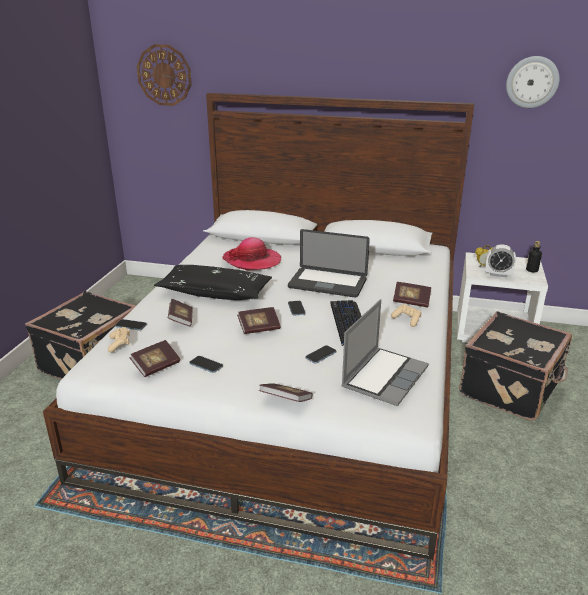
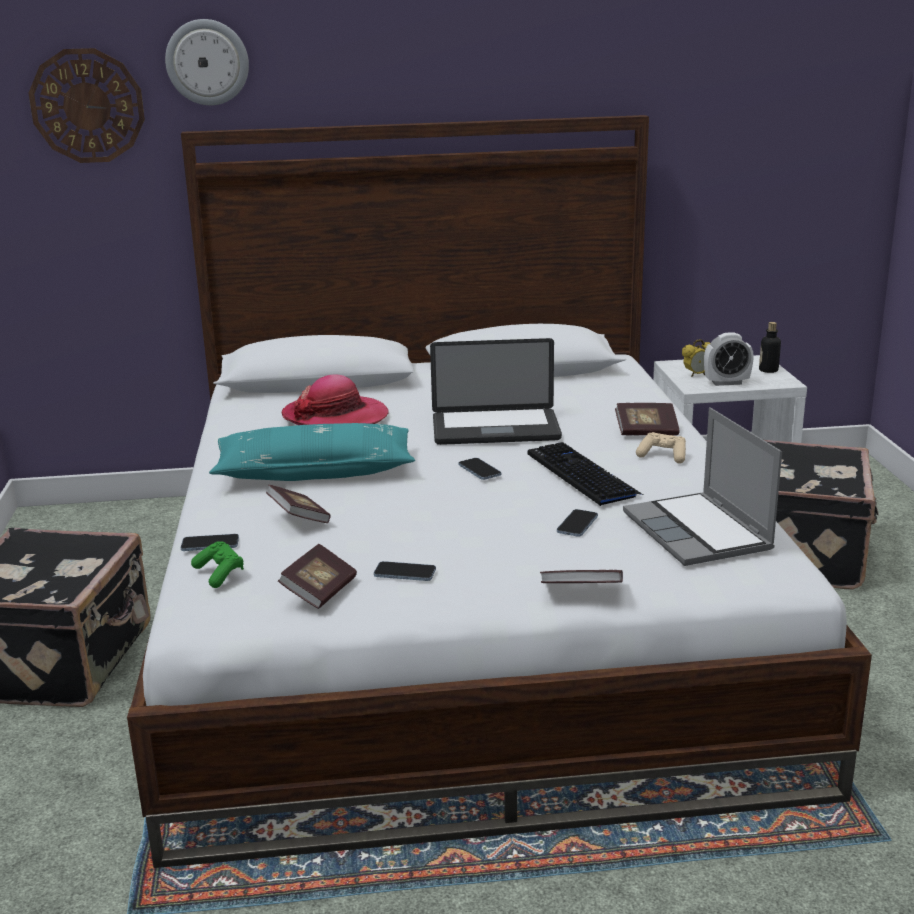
camera: 20 degrees left, 5 degrees down
(119, 344) = (219, 573): beige game controller -> green game controller
(215, 292) = (315, 471): black pillow -> turquoise pillow
(259, 328) = (443, 507): book -> none
(384, 376) = (699, 532): laptop -> laptop turned 150 degrees clockwise
(532, 82) = (726, 76): wall clock -> wall clock (207, 62)

